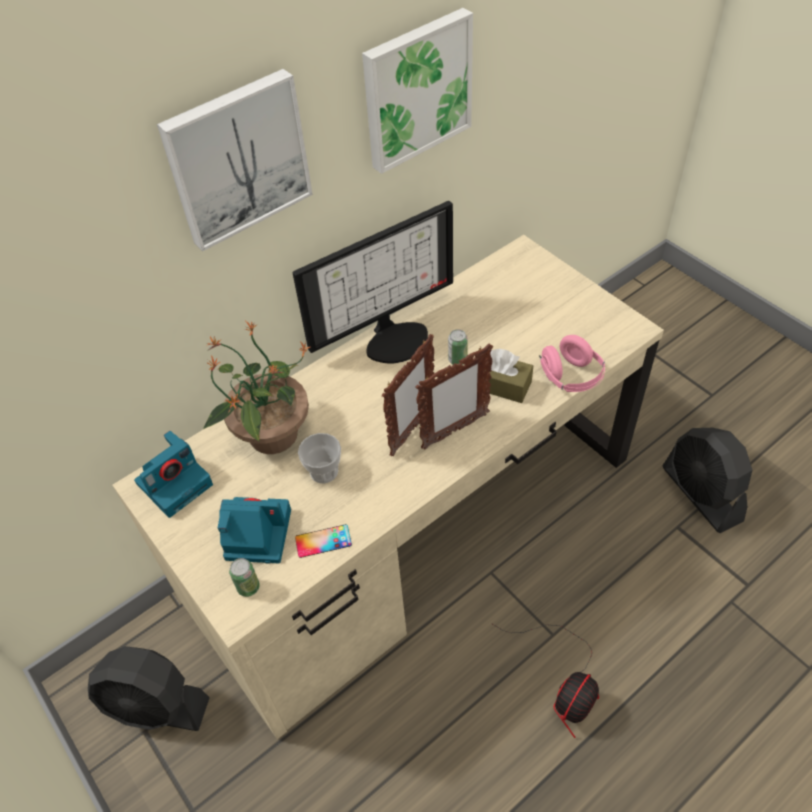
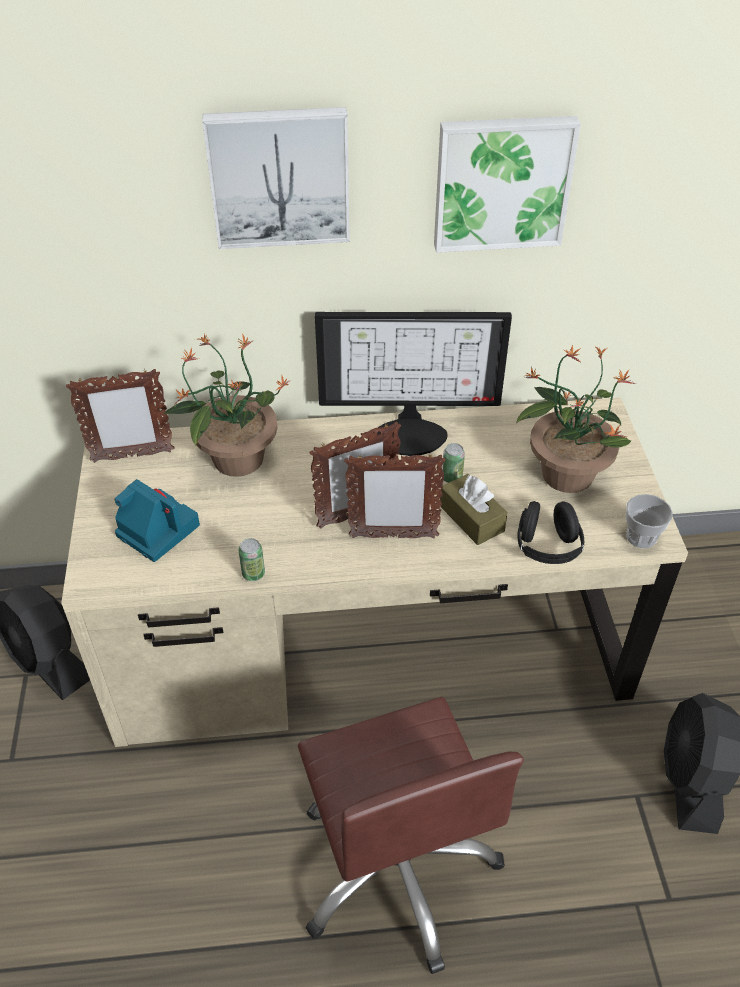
camera: 30 degrees right, 5 degrees down
(175, 482) = (132, 456): camera -> picture frame
(248, 587) = (115, 566): can -> can (253, 574)
(323, 541) = (202, 564): phone -> none
(324, 471) = (252, 510): cup -> cup (641, 537)
(536, 313) = (566, 473): none -> potted plant
(565, 684) = (397, 867): fan -> brown office chair
(570, 377) = (547, 547): pink headphones -> black headphones

